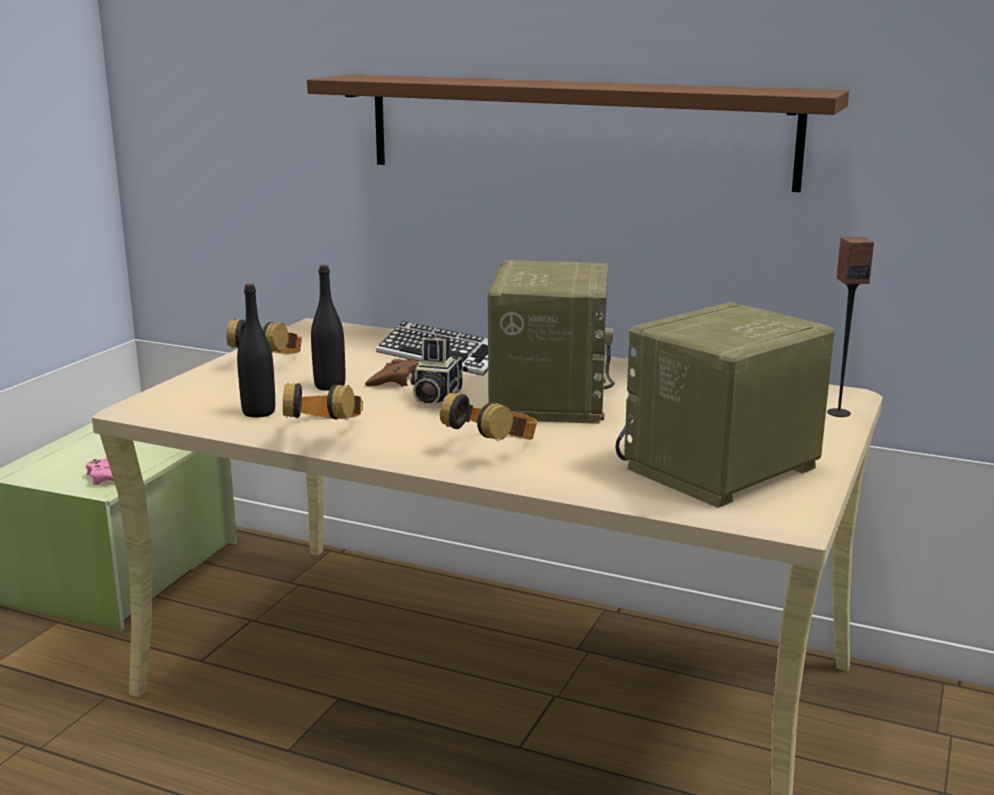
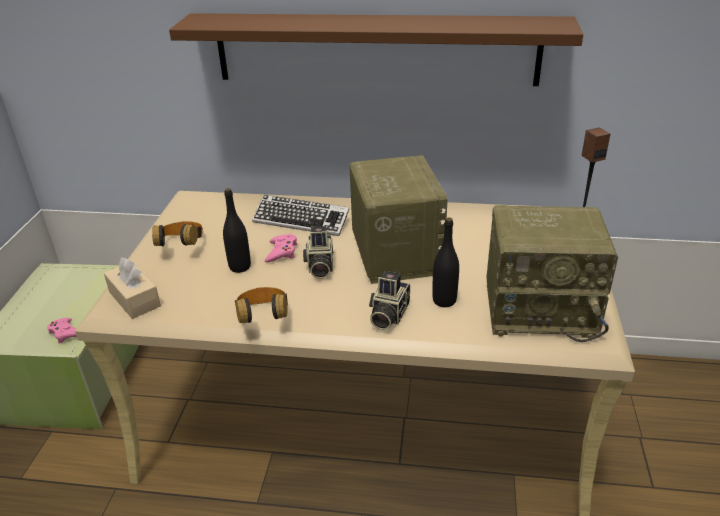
camera: 15 degrees left, 15 degrees up
(178, 396) = (134, 299): none -> beige tissue box
(259, 412) = (204, 307): black bottle -> black bottle (444, 300)
(394, 380) = (282, 252): brown game controller -> pink game controller
(494, 448) = (387, 315): headphones -> camera
(721, 470) = (541, 309): radio -> radio turned 120 degrees counterclockwise

